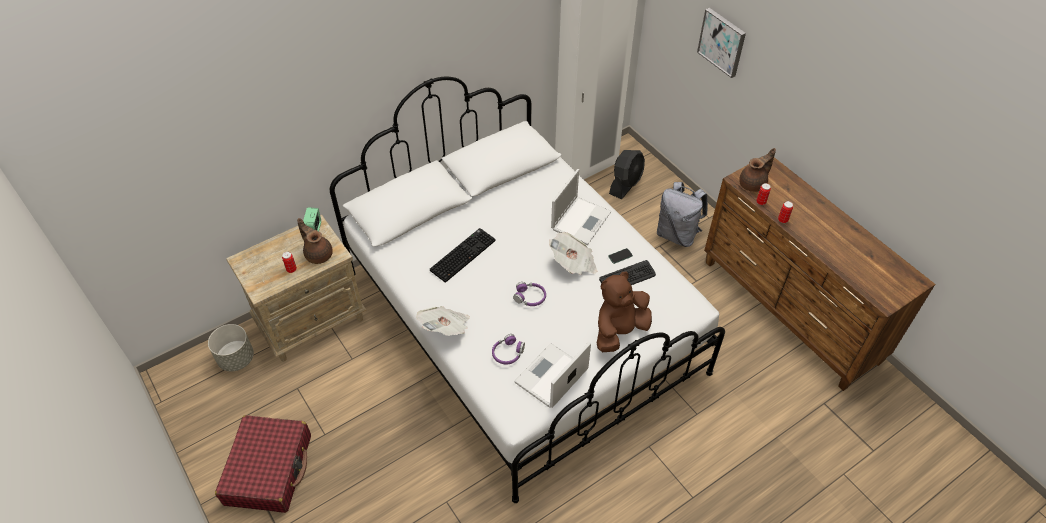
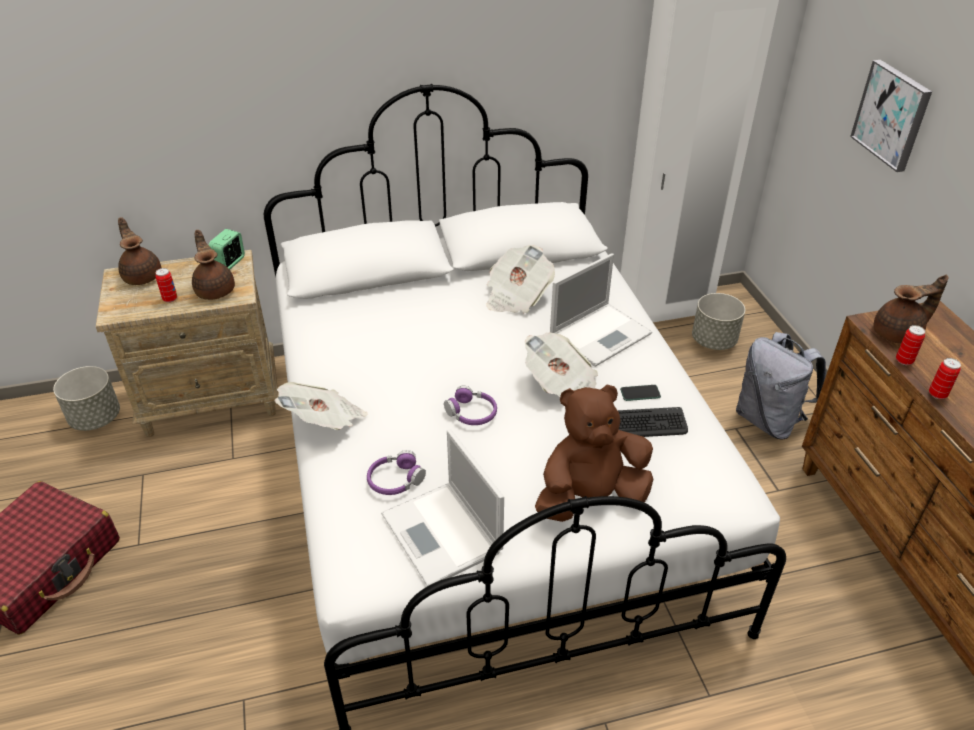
camera: 20 degrees right, 10 degrees down
(258, 256) = (142, 275): none -> brown teapot
(462, 254) = (405, 336): keyboard -> none
(517, 205) = (516, 296): none -> newspaper
(550, 377) = (443, 534): laptop -> laptop turned 90 degrees counterclockwise
(626, 184) = (713, 340): black fan -> grey planter

